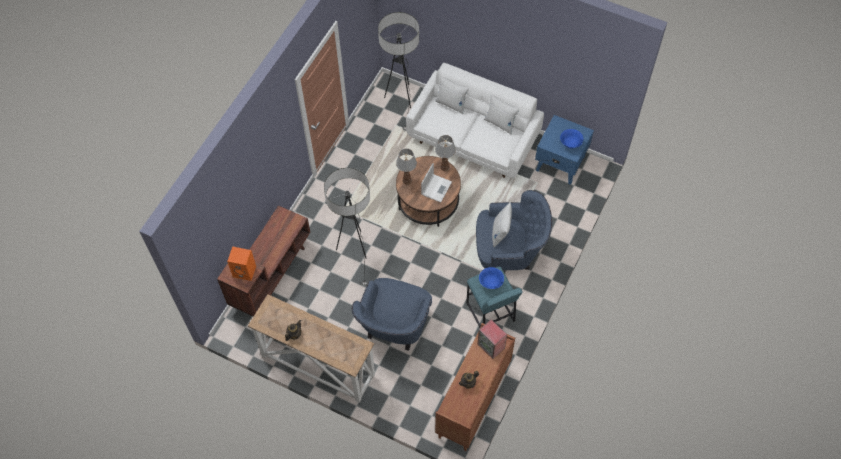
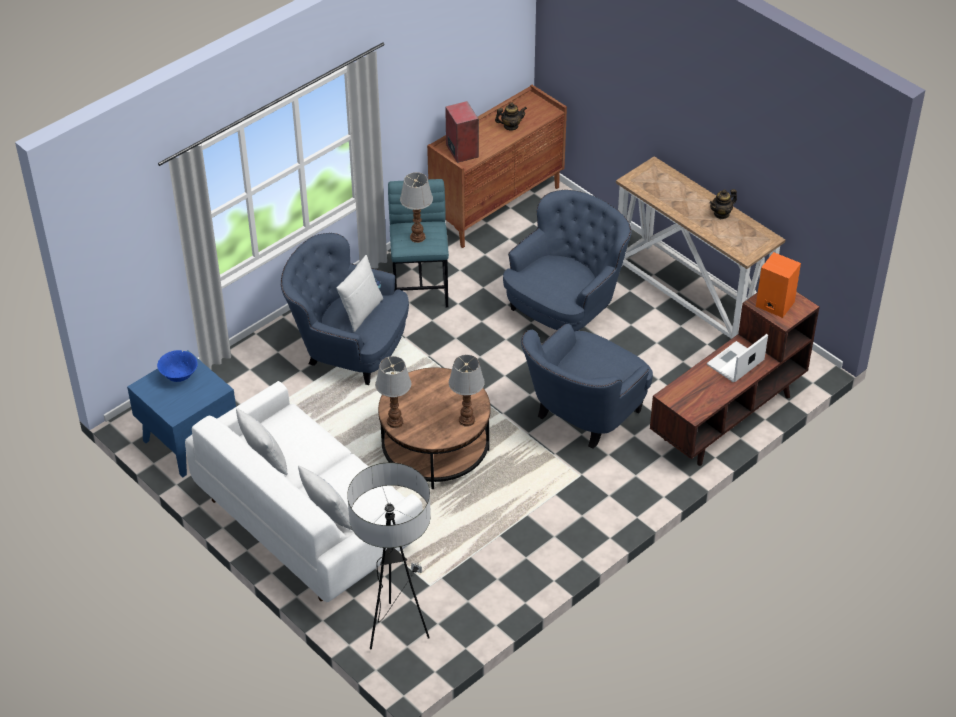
camera: 160 degrees left, 15 degrees down
(355, 249) = (583, 415): floor lamp -> blue armchair
(436, 187) = (424, 396): laptop -> laptop (735, 363)
(491, 283) = (417, 237): blue bowl -> table lamp

